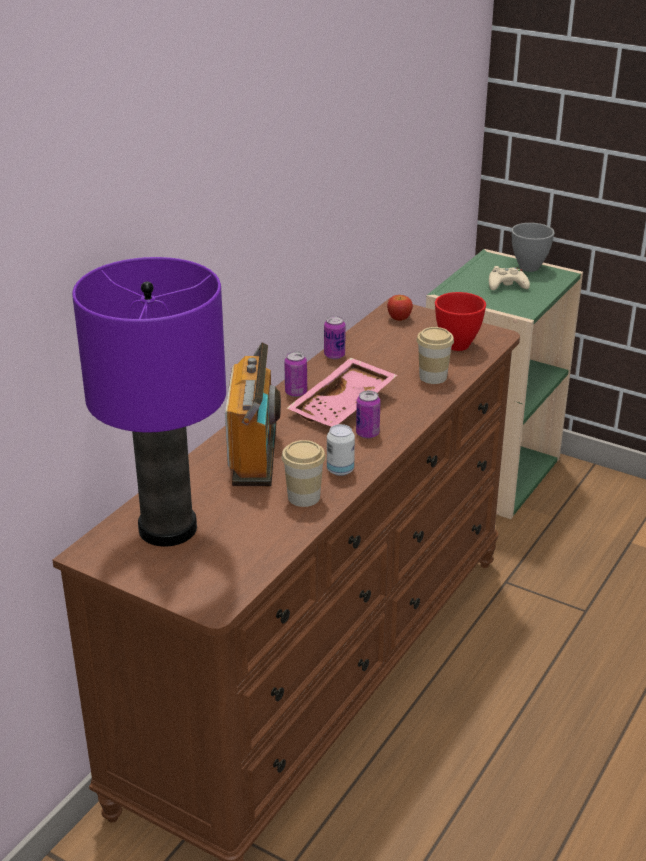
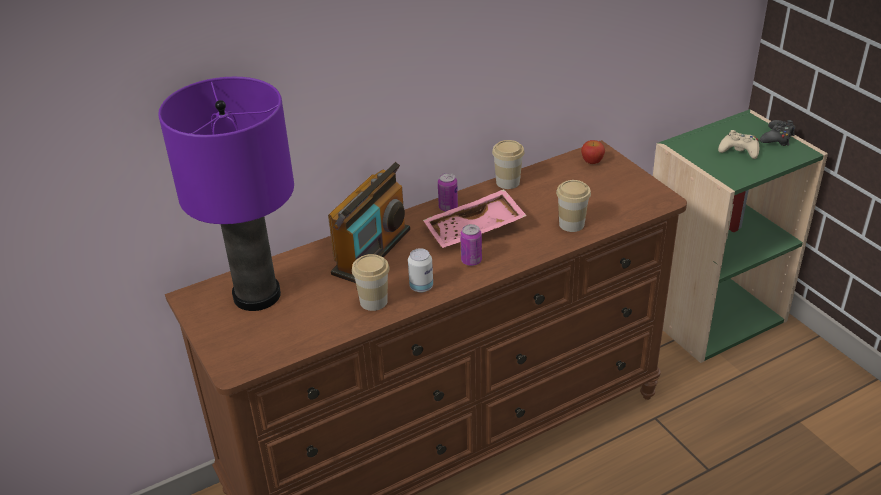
camera: 30 degrees right, 5 degrees up
(334, 355) = (507, 182): can -> cup
(458, 345) = (621, 200): red bowl -> none
(530, 268) = (777, 138): grey bowl -> black game controller

